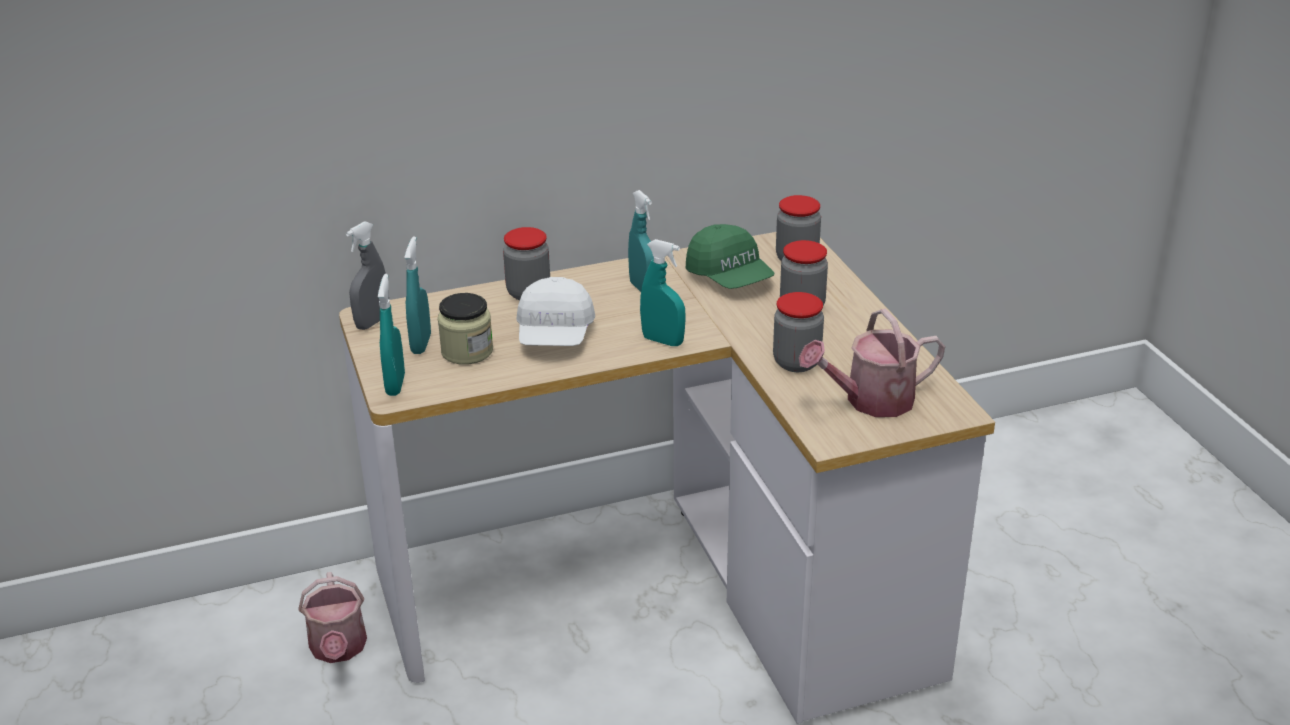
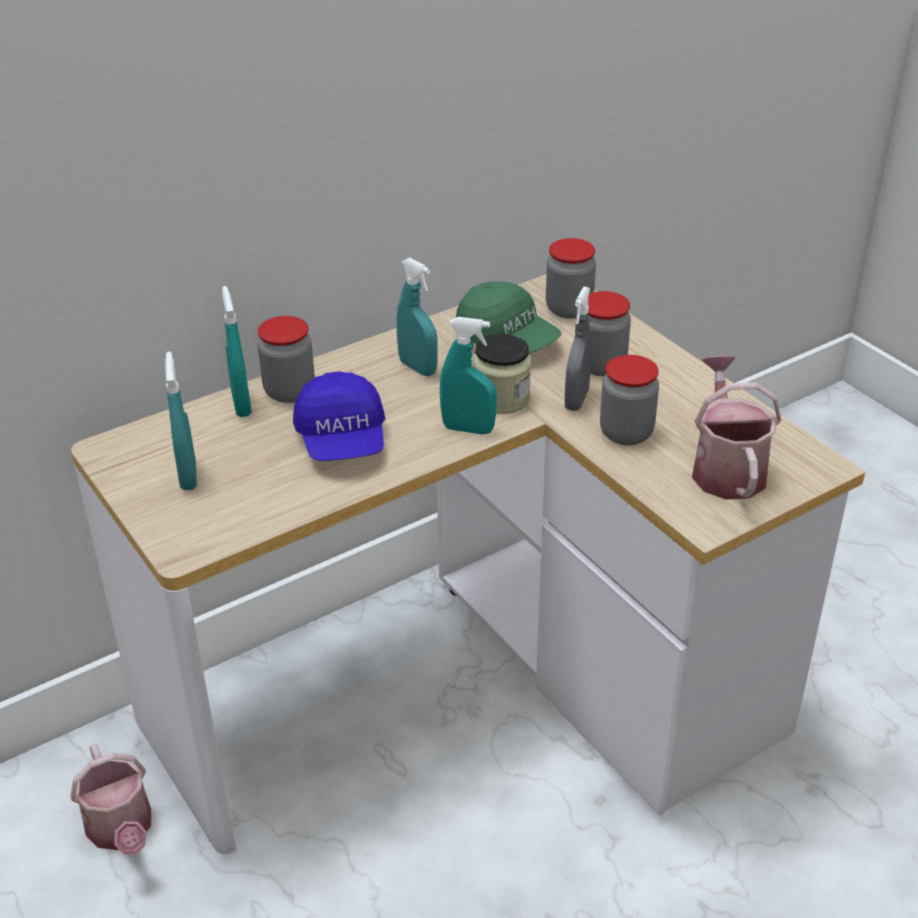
camera: 15 degrees left, 5 degrees up
(372, 322) = (117, 456): grey spray bottle -> grey spray bottle (576, 400)
(395, 385) = (178, 535): turquoise spray bottle -> turquoise spray bottle (241, 405)
(467, 351) = (247, 477): jar -> jar (501, 398)
(555, 335) = (342, 440): white cap -> blue cap
(870, 401) = (726, 467): watering can -> watering can turned 120 degrees clockwise

